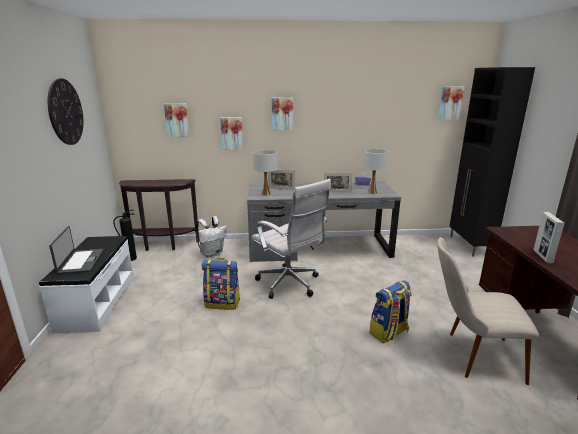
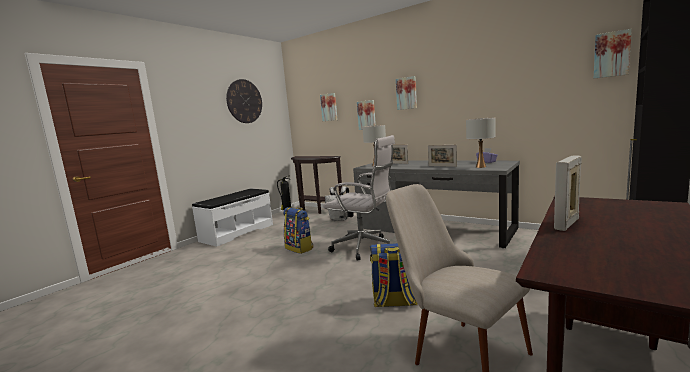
camera: 40 degrees right, 10 degrees down
(80, 261) = (223, 197): laptop -> none
(290, 284) = (365, 248): white office chair -> white office chair turned 60 degrees counterclockwise

